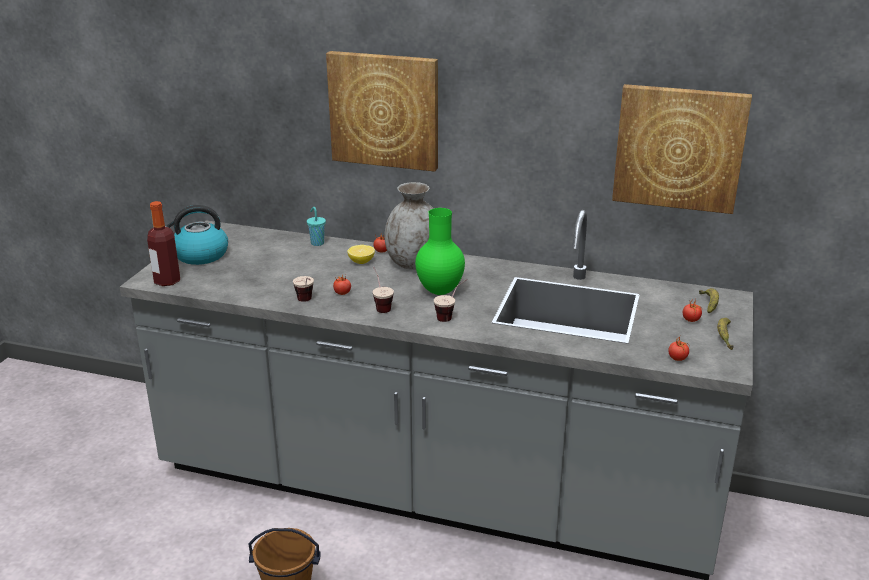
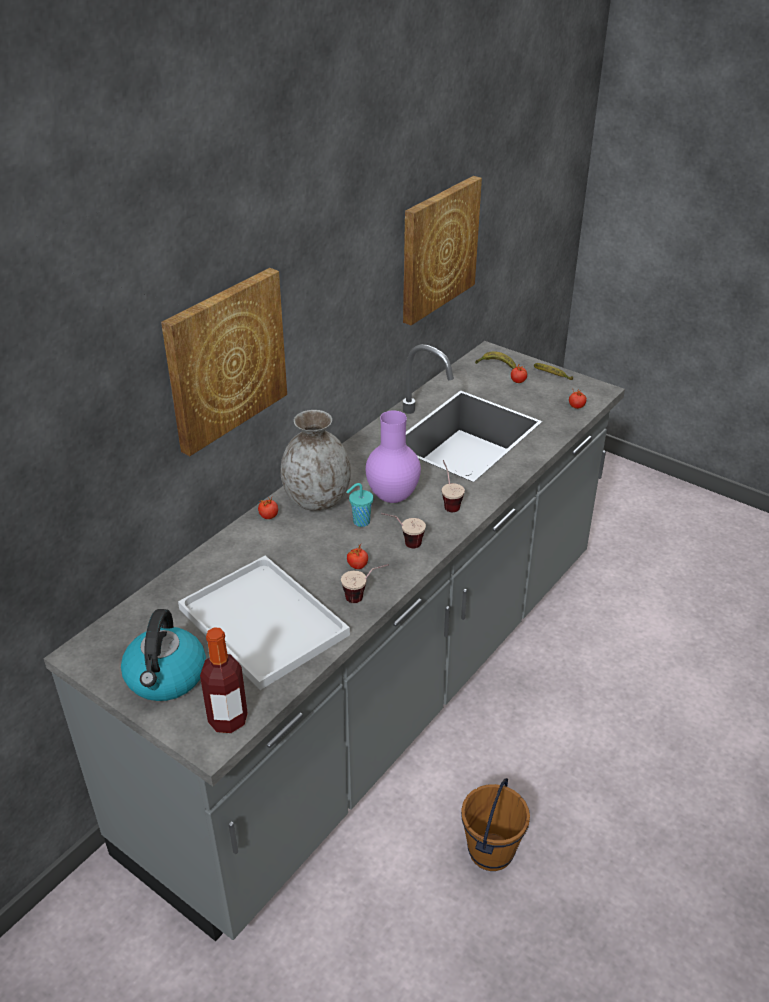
camera: 70 degrees left, 10 degrees up
(263, 274) = (266, 622): none -> white tray
(317, 243) = (208, 562): turquoise cup -> turquoise cup (360, 522)
(361, 262) = (286, 537): lemon -> none
(438, 291) = (392, 498): green vase -> purple vase

